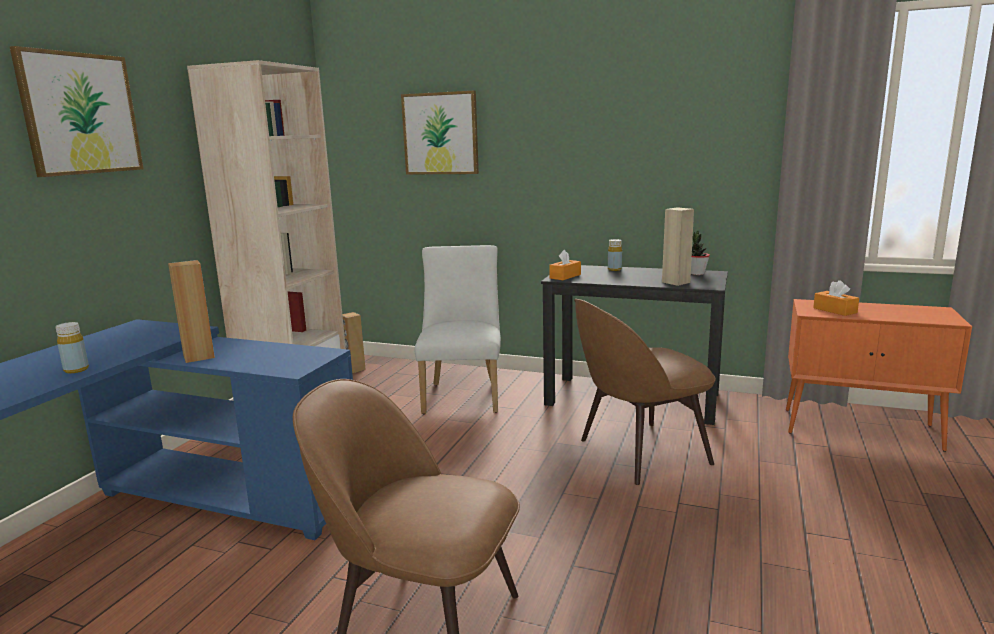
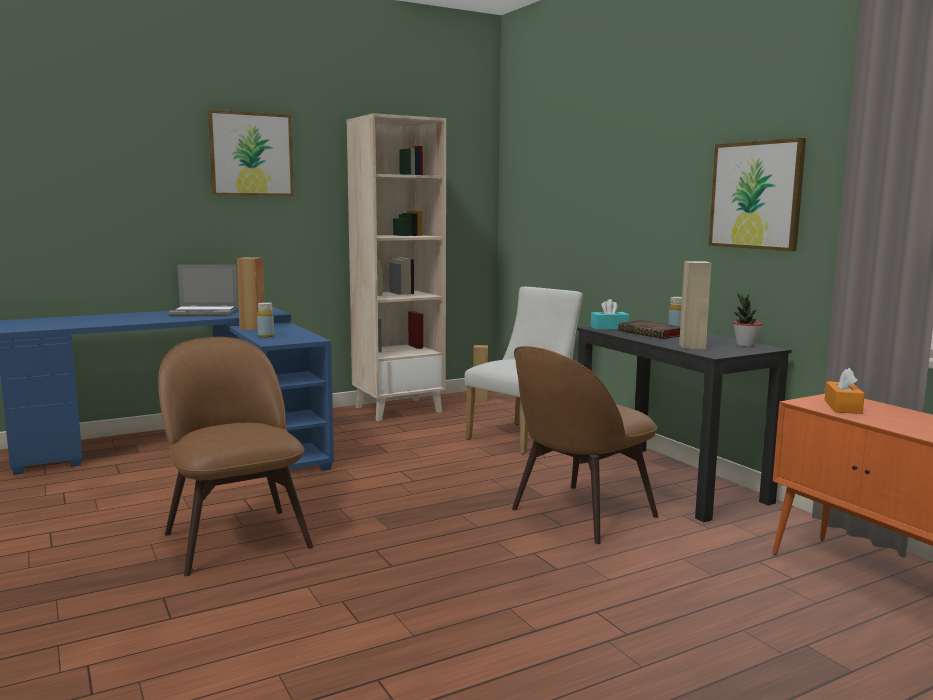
camera: 40 degrees right, 5 degrees down
(76, 370) = (177, 318): yellow bottle -> yellow bottle (266, 336)
(88, 351) = (205, 313): none -> laptop
(440, 133) = (569, 179): picture -> picture (756, 195)
(565, 276) = (609, 328): orange tissue box -> turquoise tissue box
(612, 276) = (653, 334): none -> book
(639, 452) = (579, 514): brown chair -> brown chair turned 60 degrees counterclockwise

